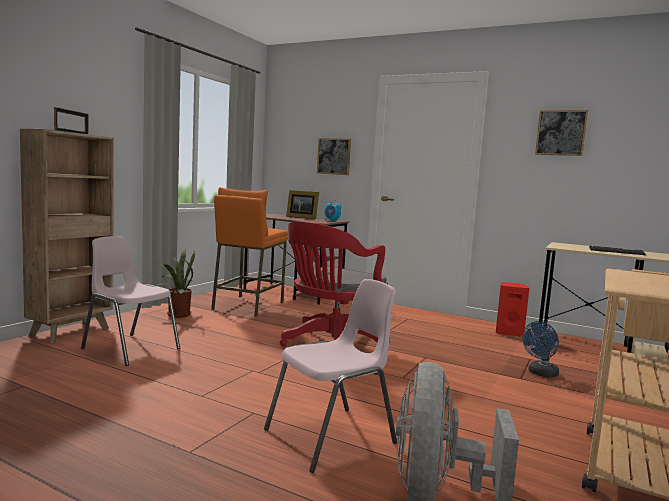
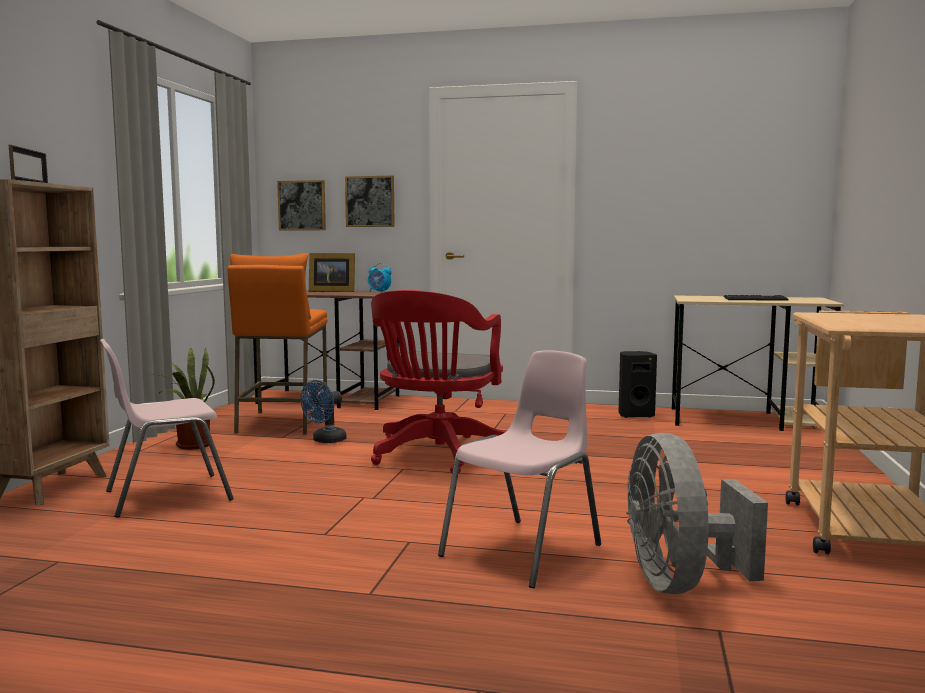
camera: 15 degrees left, 0 degrees up
(129, 348) = (166, 495): pink chair -> pink chair turned 45 degrees counterclockwise
(508, 333) = (635, 415): red speaker -> black speaker
(540, 373) = (700, 453): blue fan -> blue fan (325, 441)
(561, 133) = (673, 158): picture -> picture (302, 205)

